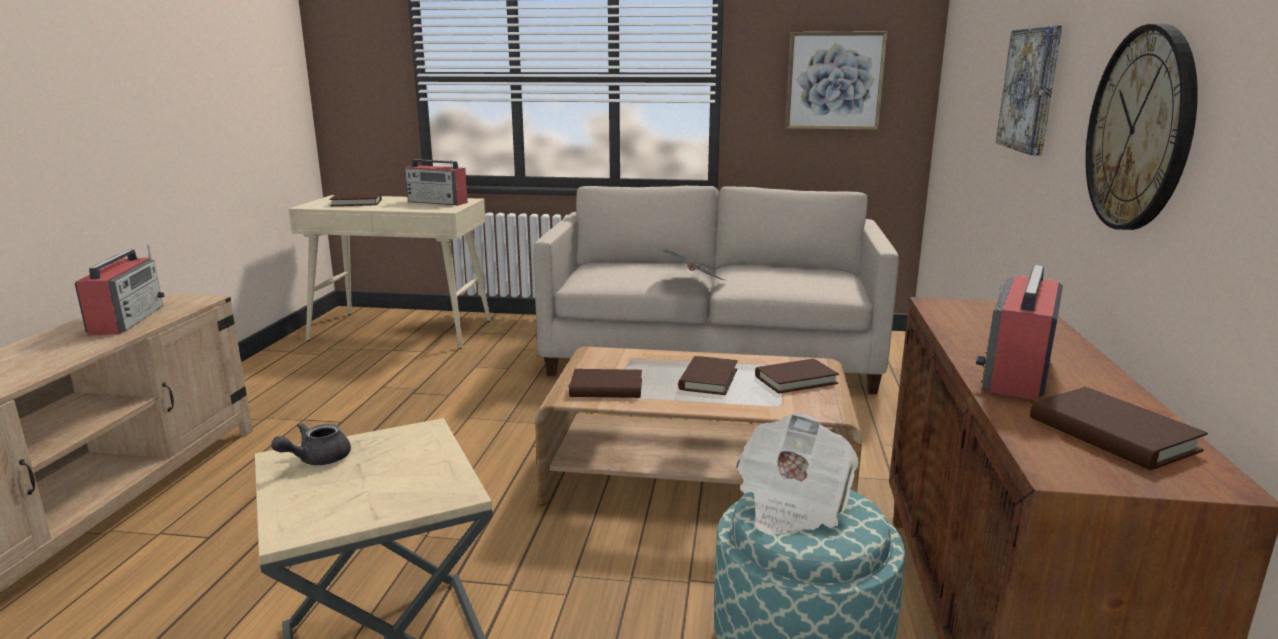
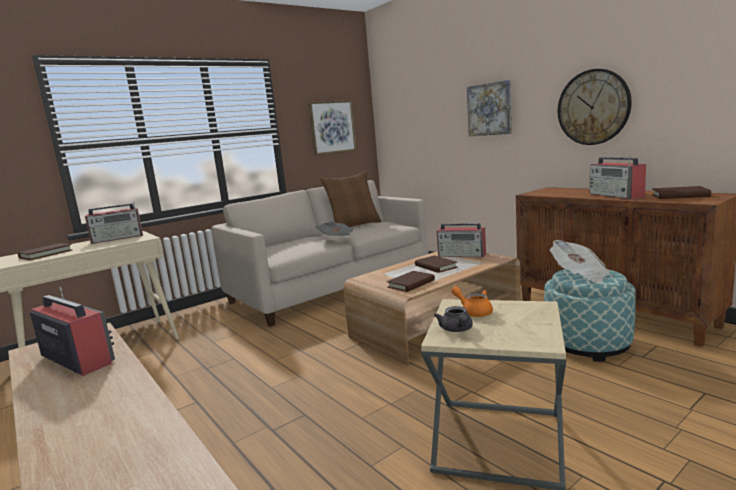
camera: 45 degrees left, 5 degrees down
(397, 451) = (474, 312): none -> orange teapot
(779, 268) = (354, 226): none -> brown pillow
(796, 380) = (462, 255): brown book -> radio

